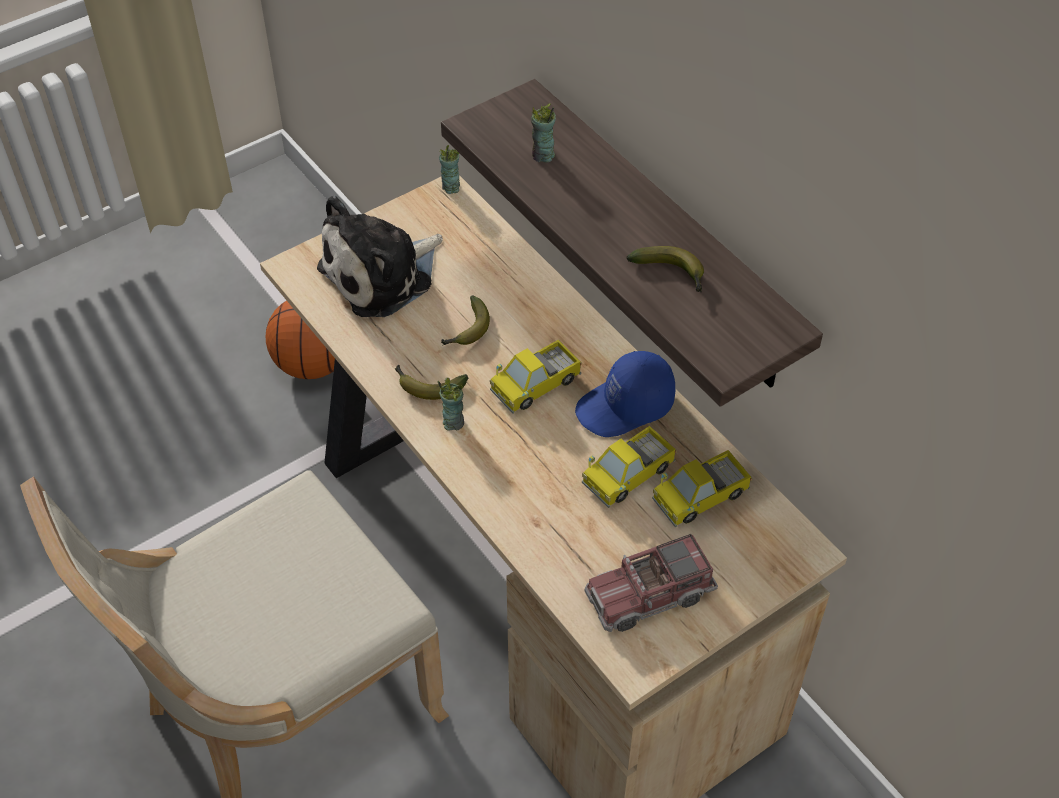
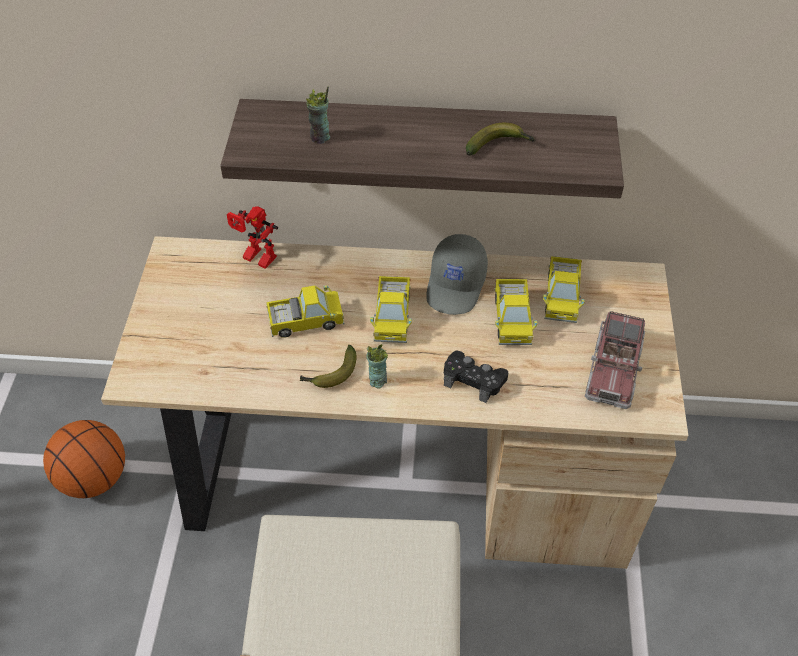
camera: 50 degrees left, 0 degrees up
(382, 275) = (201, 334): plush toy -> none
(450, 187) = (168, 248): cup -> none
(467, 330) = (306, 321): banana -> toy truck
(500, 249) = (255, 259): none -> toy robot
(524, 491) = (473, 380): none -> black game controller
(625, 407) = (456, 285): blue cap -> grey cap

